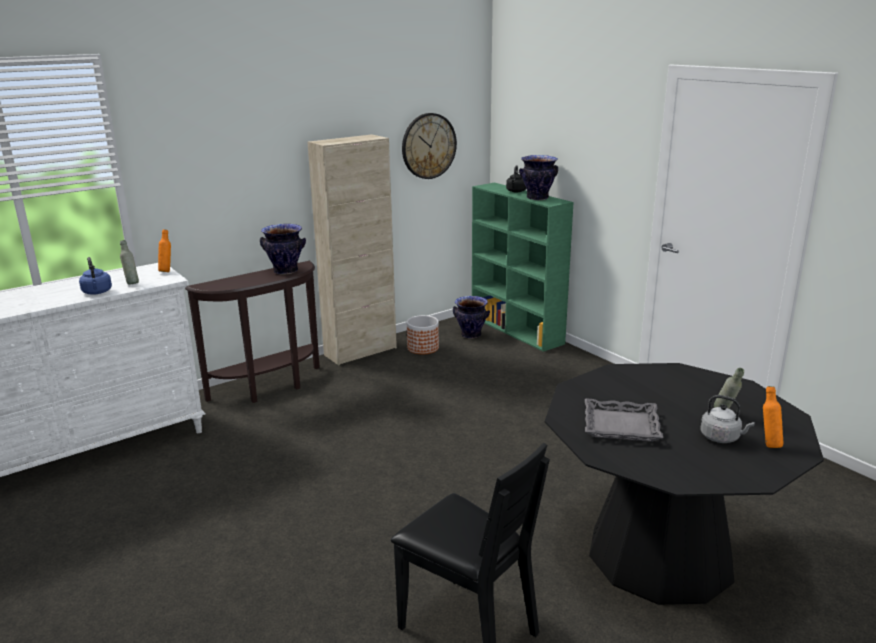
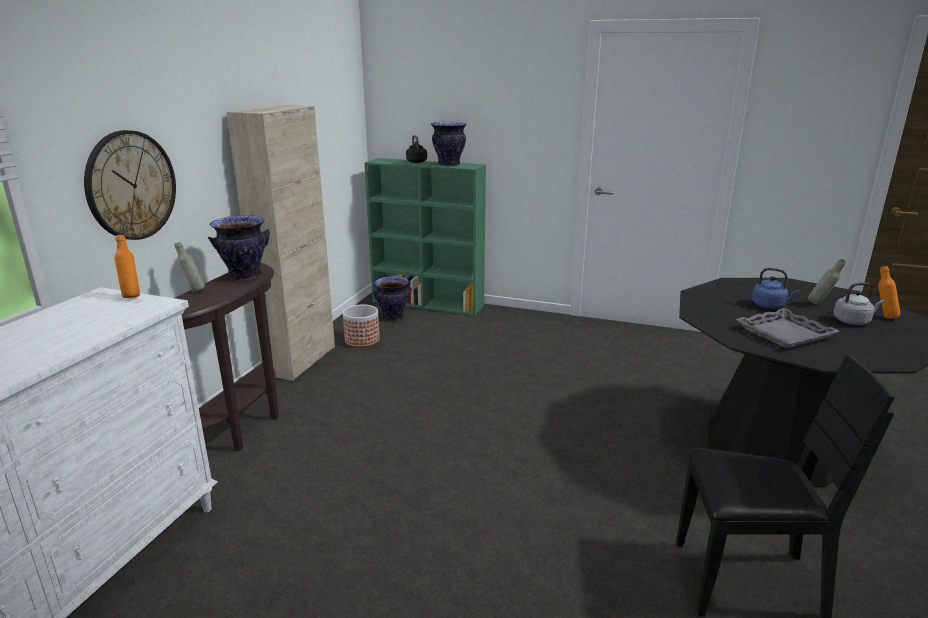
camera: 35 degrees left, 0 degrees up
(97, 292) = (65, 344): blue kettle -> blue kettle (770, 305)
(132, 283) = (103, 321): grey bottle -> grey bottle (193, 291)
(428, 146) = (324, 120): wall clock -> wall clock (131, 185)

